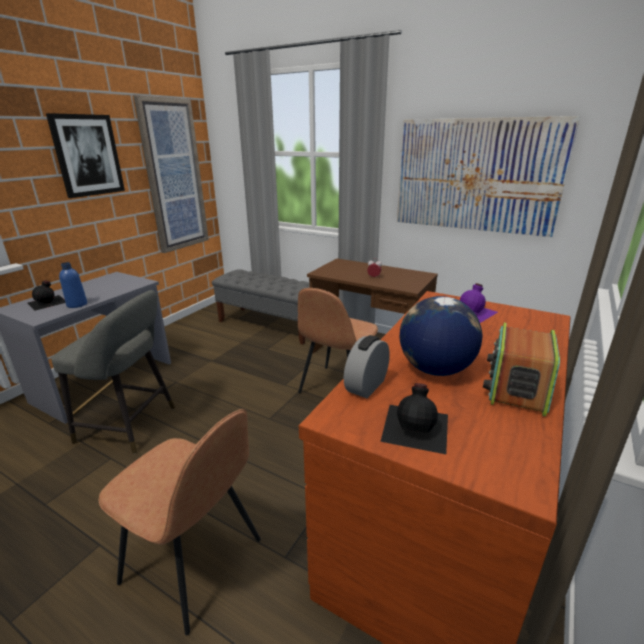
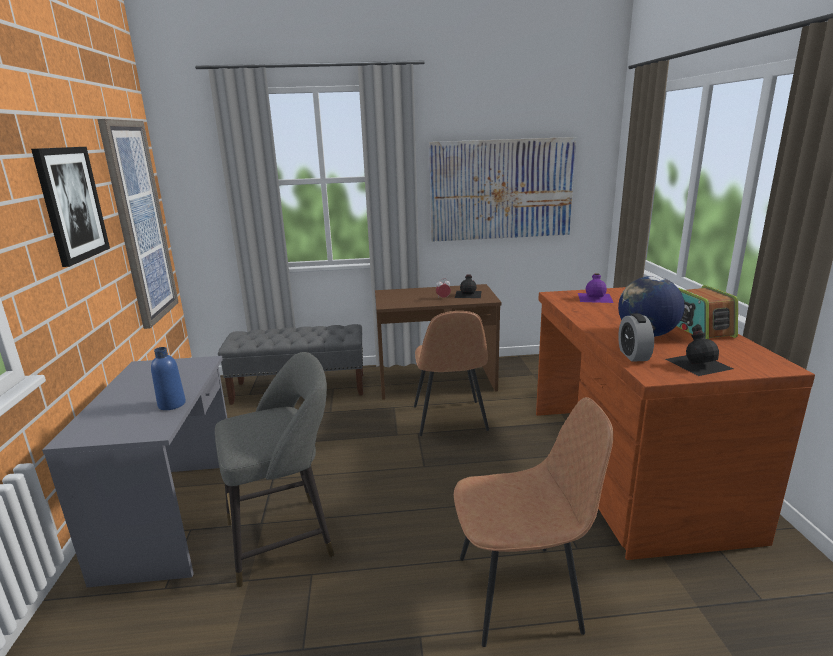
camera: 35 degrees left, 5 degrees down
(48, 302) = (118, 415): black bottle -> black bottle (468, 294)

